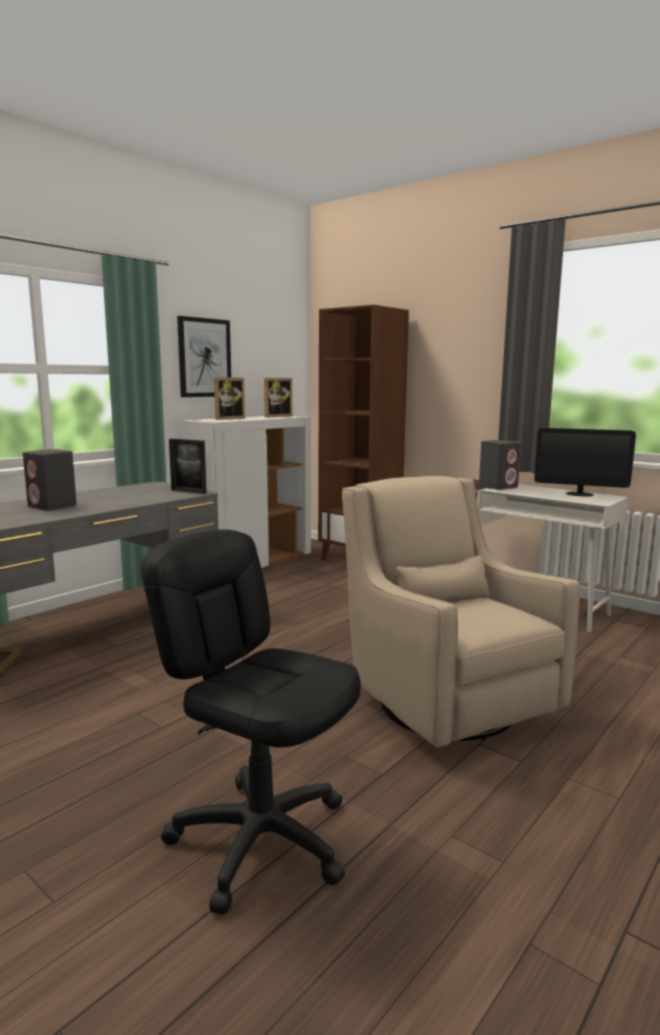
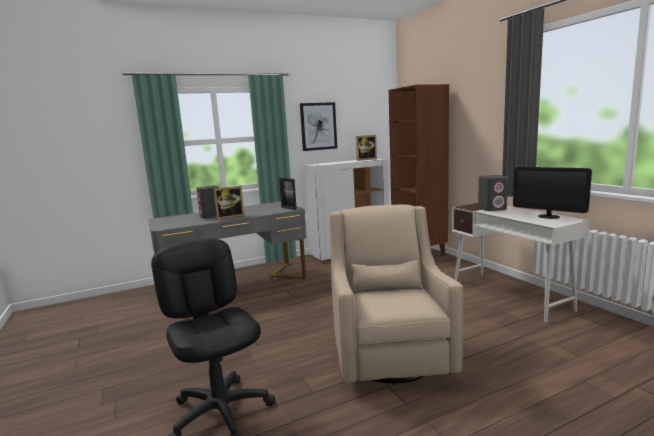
camera: 25 degrees right, 0 degrees up
(227, 418) = (331, 162): picture frame -> picture frame (230, 216)

